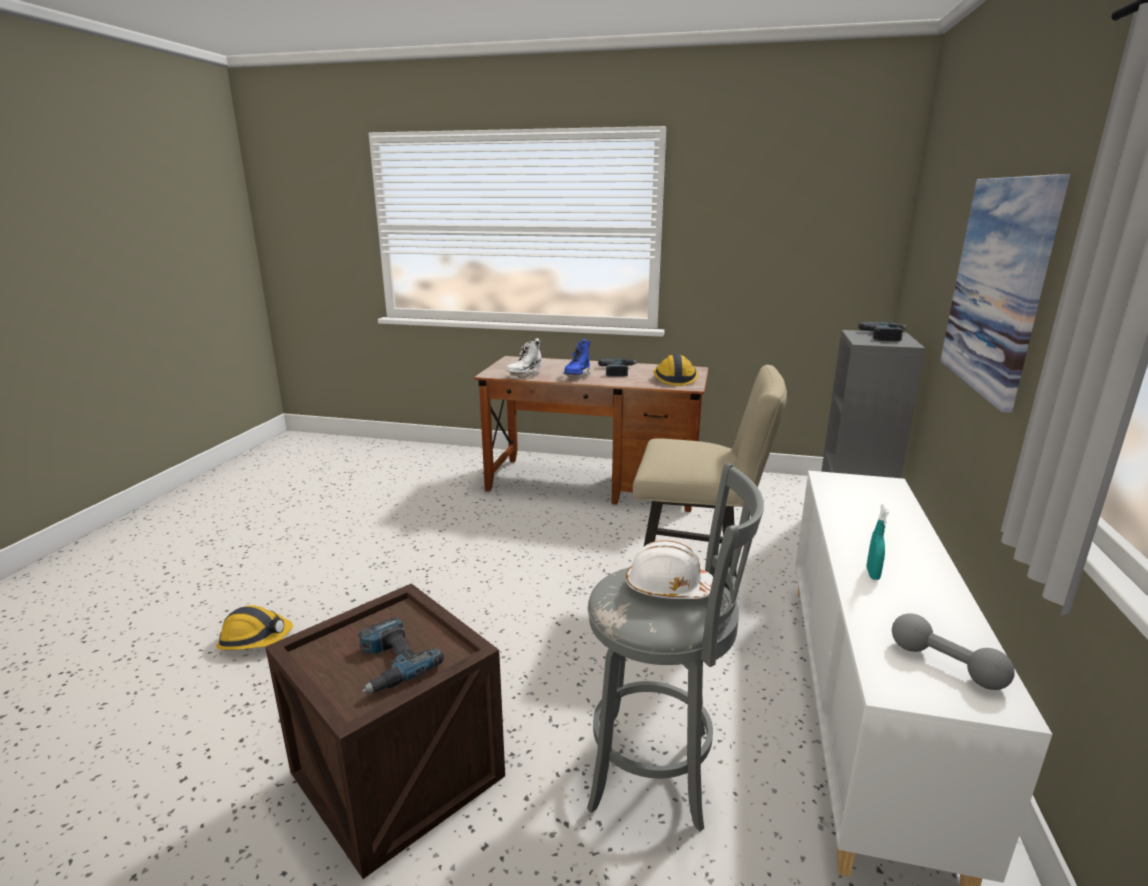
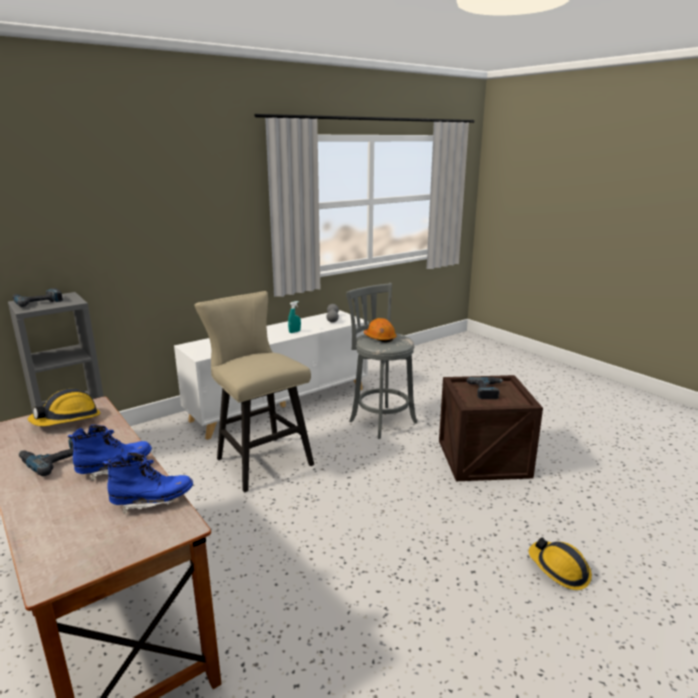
camera: 140 degrees left, 0 degrees up
(524, 375) = (152, 501): white boot -> blue boot
(668, 588) = (380, 338): white hard hat -> orange hard hat
(998, 286) = (168, 224): picture -> none

